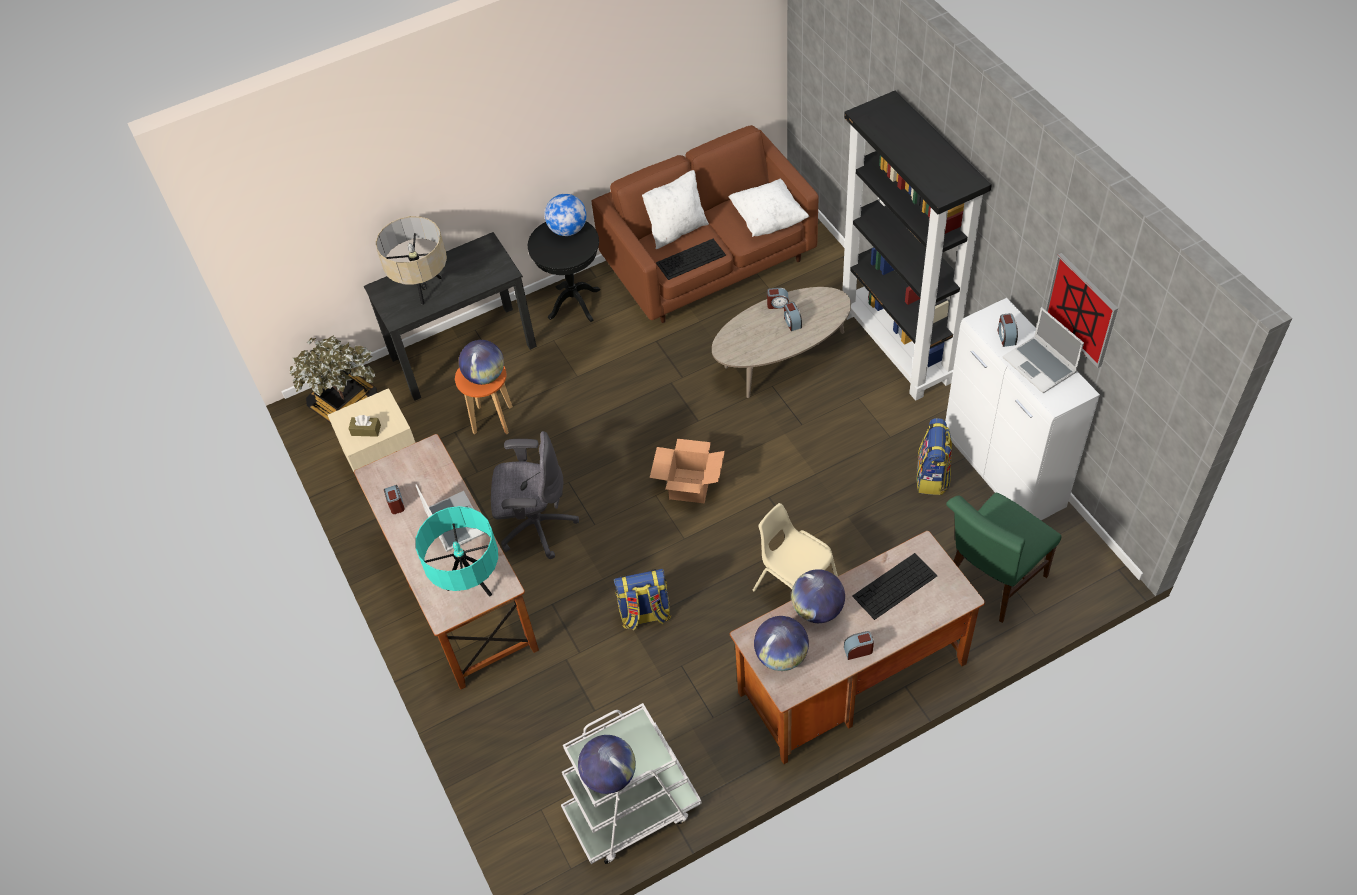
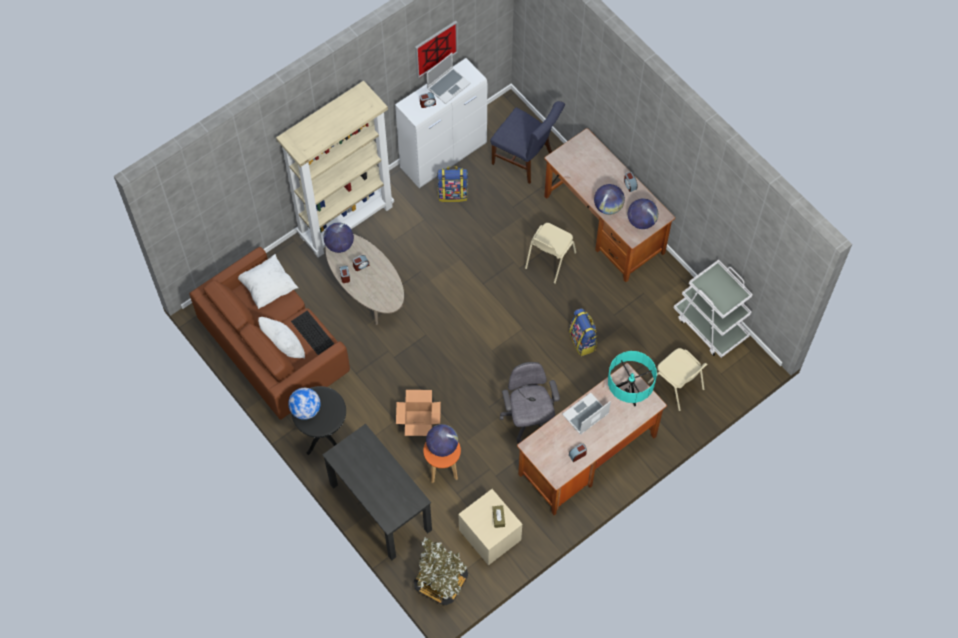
camera: 105 degrees left, 10 degrees up
(424, 290) = (388, 488): beige table lamp -> none
(536, 735) = (676, 386): none -> beige chair
(609, 775) = (732, 292): globe -> globe (339, 244)
(690, 486) = (481, 331): cardboard box -> cardboard box (419, 422)
(894, 586) = (585, 171): keyboard -> none
(897, 347) = (346, 220): black bookcase -> beige bookcase
(990, 582) = (526, 159): green chair -> blue chair

